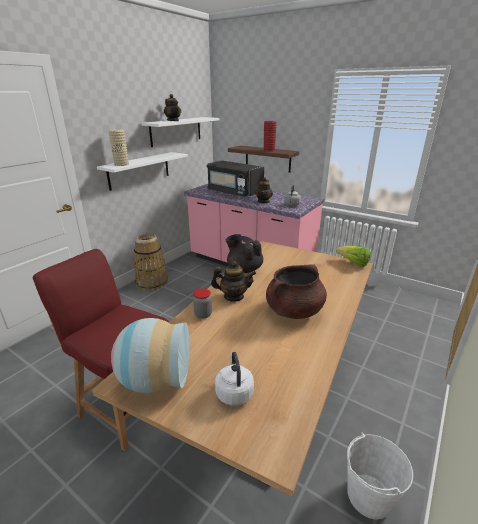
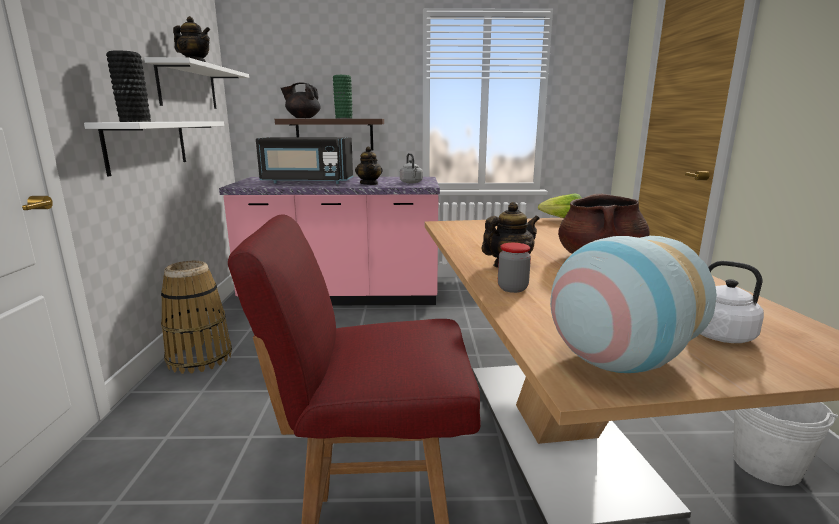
camera: 35 degrees left, 10 degrees down
(121, 164) = (135, 121): beige vase -> black vase
(244, 269) = (462, 244): black teapot -> black teapot (302, 118)
(269, 150) = (343, 118): red vase -> green vase

